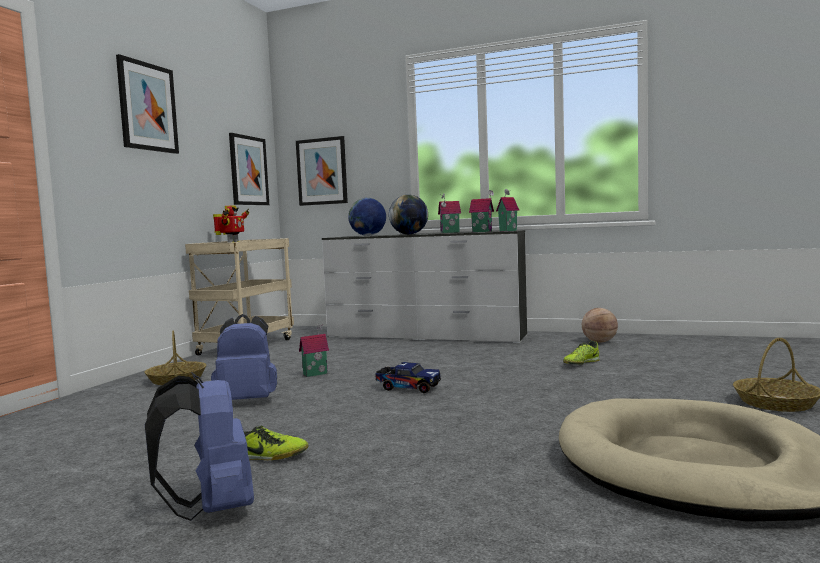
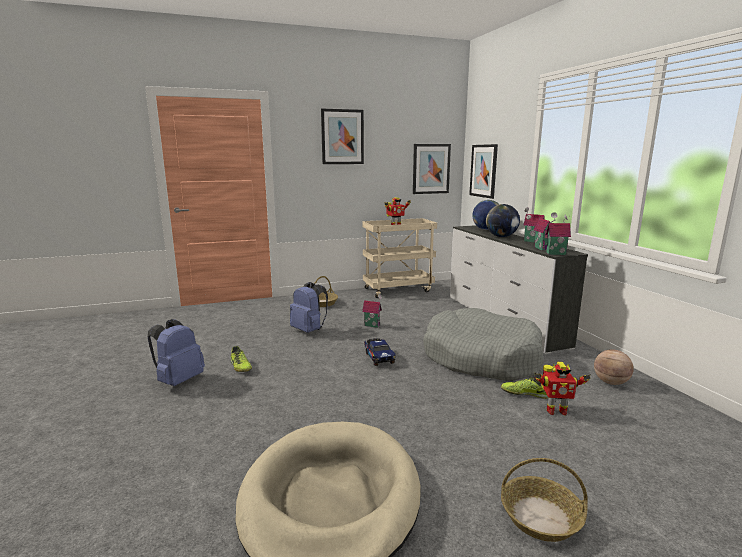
camera: 50 degrees right, 10 degrees up
(488, 359) = (481, 358): none -> grey dog bed
(622, 363) = (555, 410): none -> toy robot

